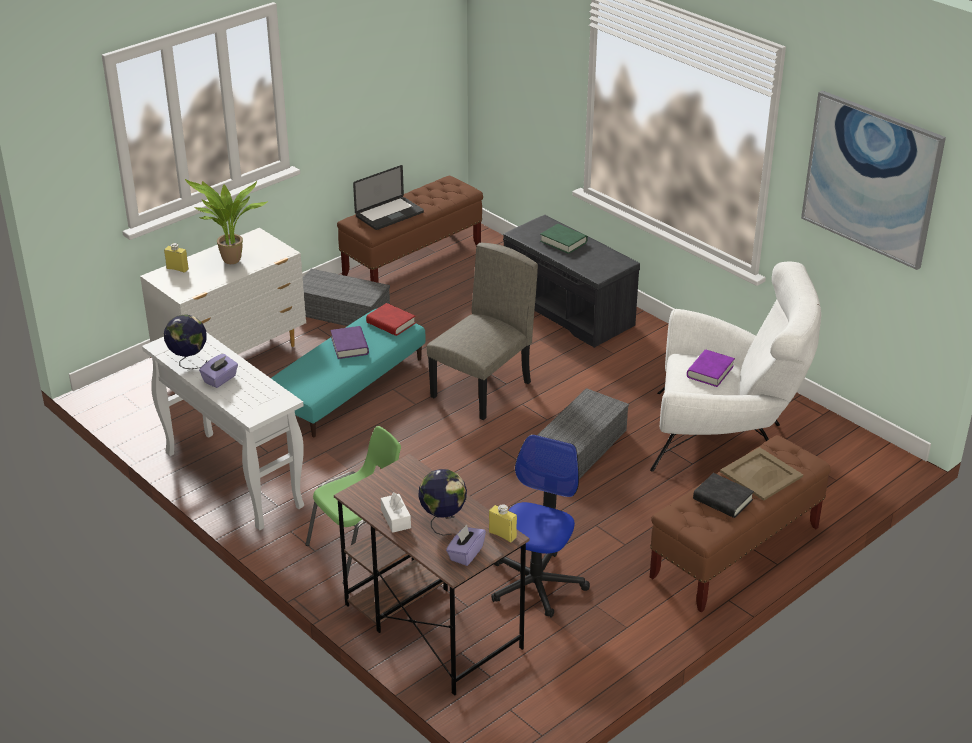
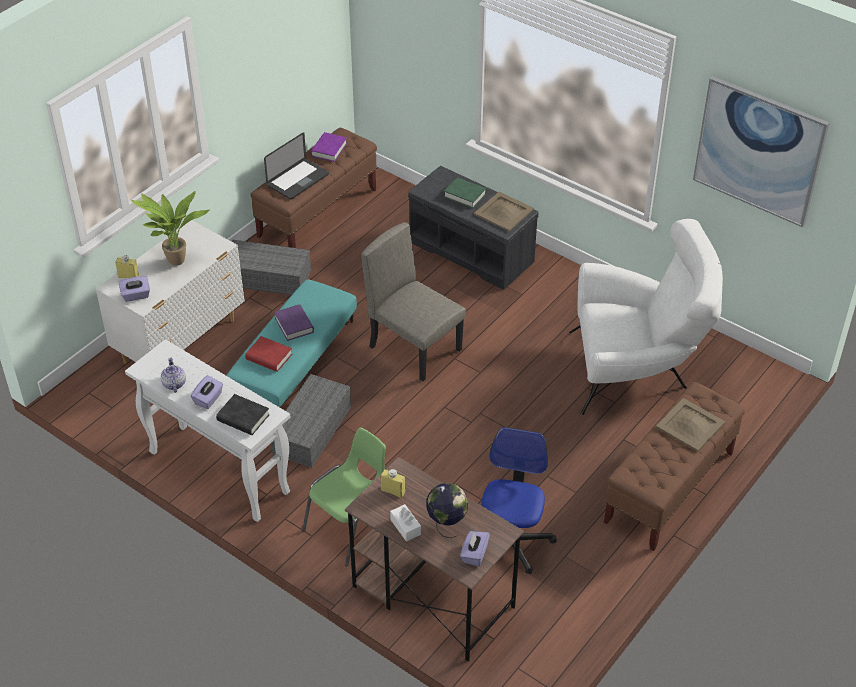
camera: 10 degrees left, 10 degrees up
(179, 285) = (136, 295): none -> purple tissue box
(188, 362) = (174, 384): globe -> teapot
(391, 323) = (325, 295): red book -> red book (269, 357)
(482, 390) = (415, 348): beige chair -> beige chair turned 75 degrees counterclockwise
(502, 534) = (500, 530): yellow bottle -> yellow bottle (393, 491)
(581, 448) = (516, 398): grey storage box -> grey storage box (312, 431)
(602, 260) = (504, 212): none -> beige tray
(710, 372) = (623, 321): purple book -> purple book (329, 150)
(722, 500) = (664, 455): black book -> black book (243, 418)

